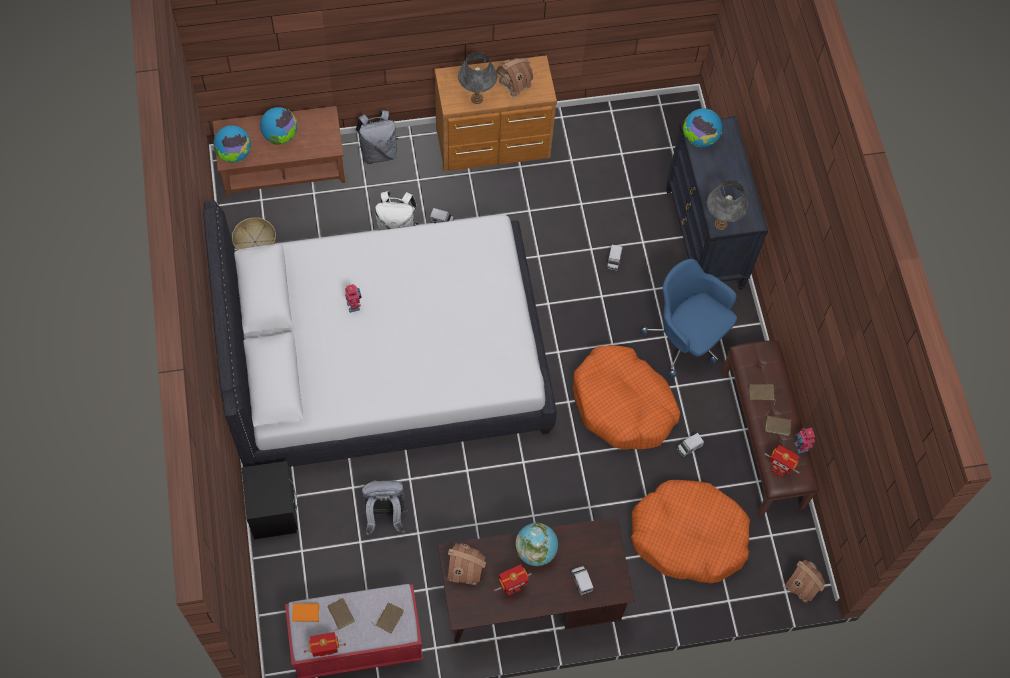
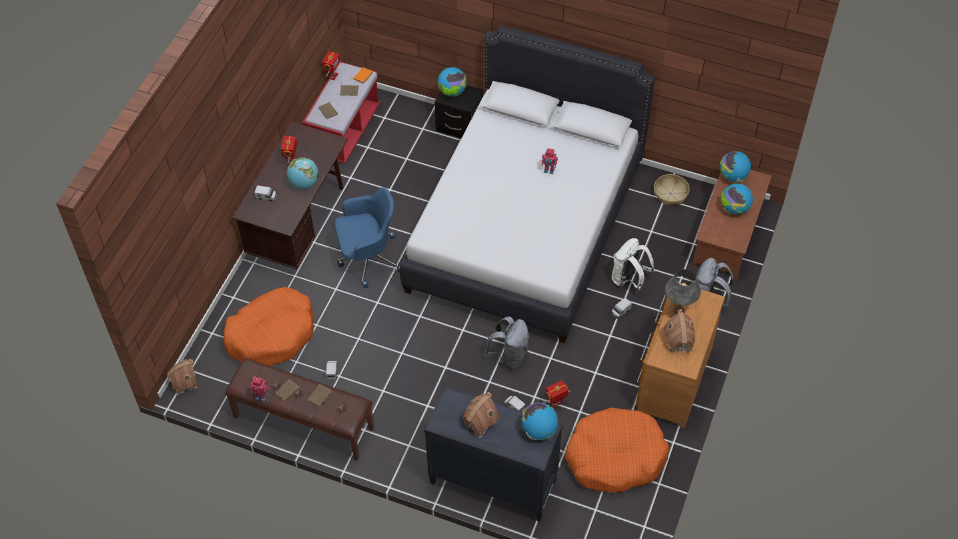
camera: 125 degrees right, 10 degrees down
(265, 499) = (452, 92): none -> globe
(385, 516) = (414, 178): grey backpack -> grey backpack (509, 356)
(466, 569) = (321, 144): toy house -> toy house (479, 422)
(623, 404) = (393, 348): orange dog bed -> orange dog bed (615, 457)
(686, 340) = (415, 418): blue office chair -> blue office chair (368, 258)
(721, 224) = (451, 399): grey table lamp -> none
(778, 469) = (257, 371): toy robot -> toy robot (555, 403)

